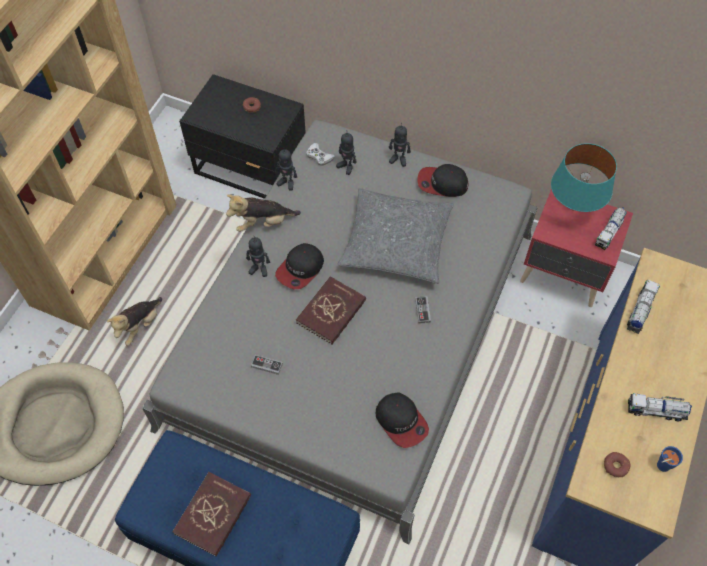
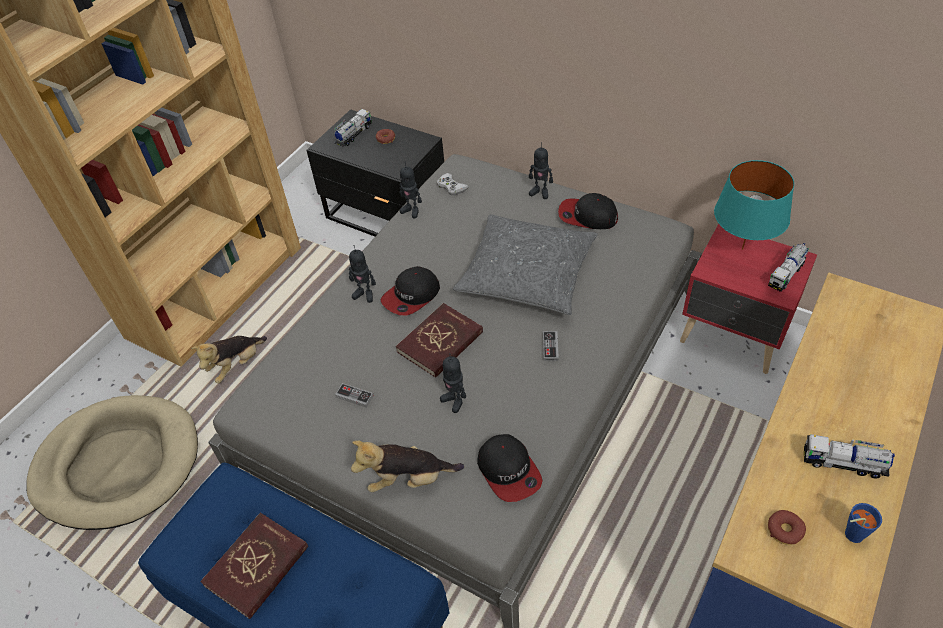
camera: 10 degrees right, 10 degrees down
(263, 223) = (378, 249): plush toy -> plush toy (408, 479)
(346, 166) = (480, 197): toy robot -> toy robot (454, 400)
(640, 311) = (822, 342): toy truck -> toy truck (354, 134)

